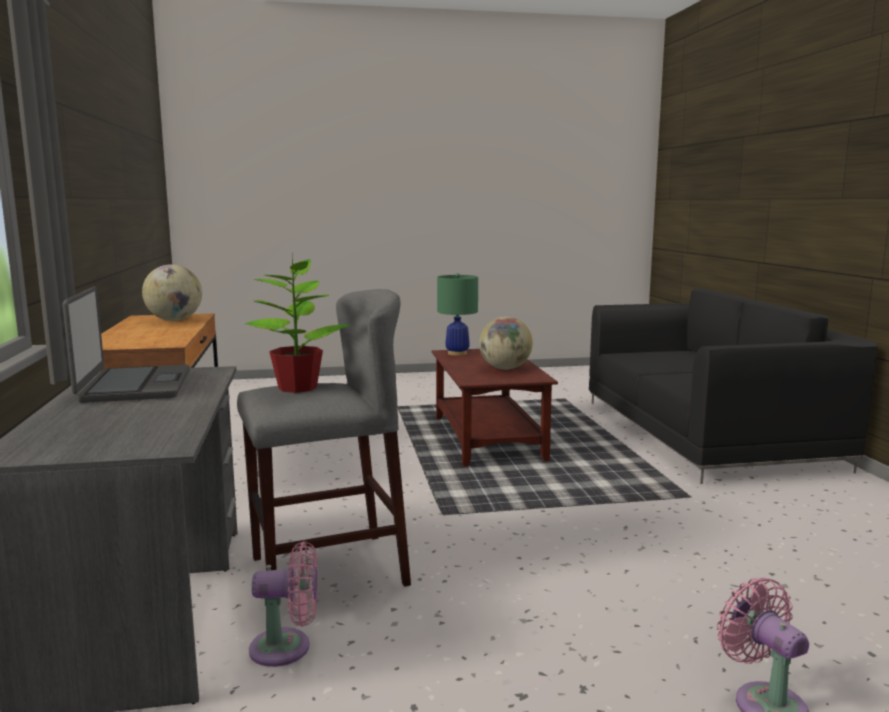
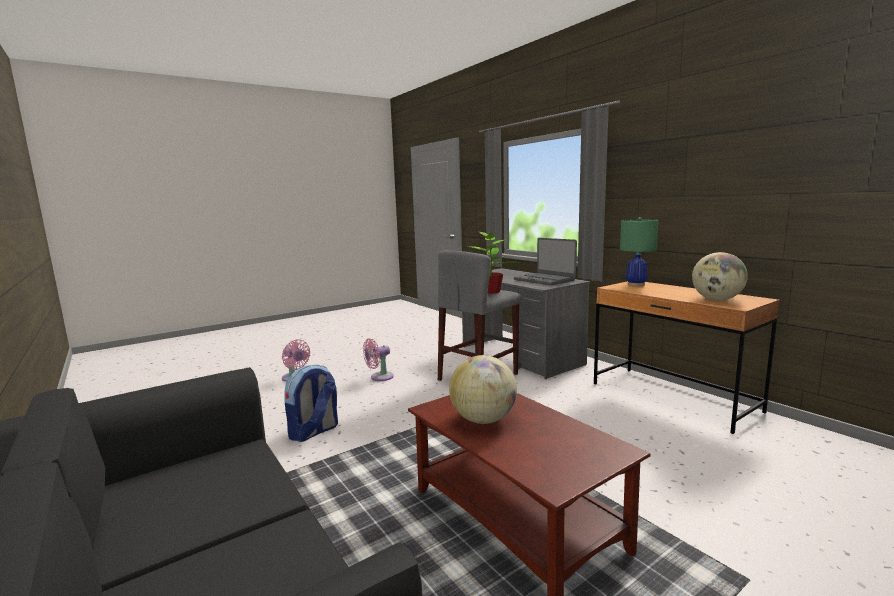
camera: 155 degrees right, 0 degrees up
(287, 648) = (457, 358): pink fan -> pink fan (379, 377)
(457, 353) = (595, 448): green table lamp -> green table lamp (636, 285)
(664, 536) = (314, 432): none -> backpack

